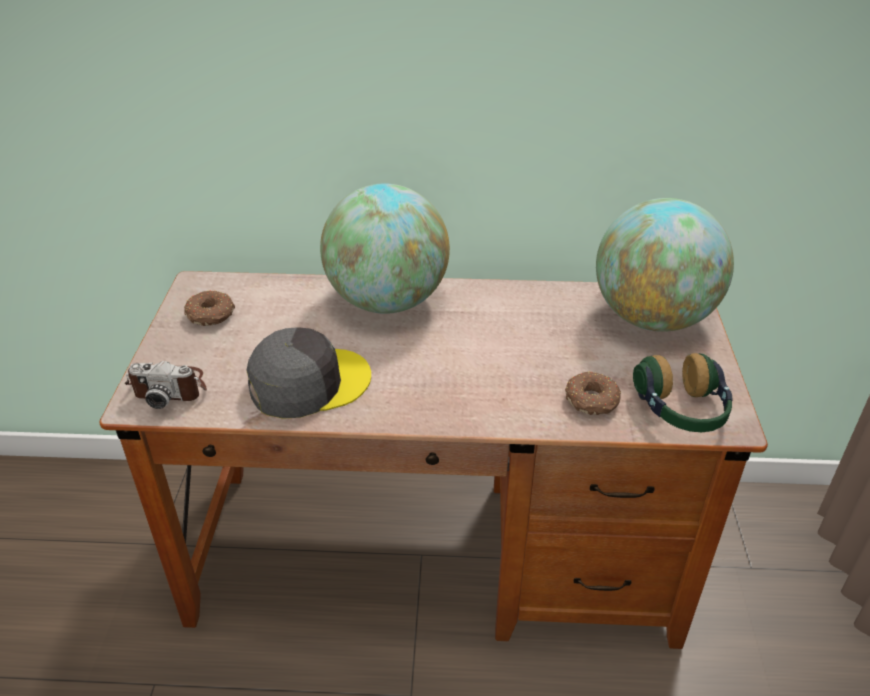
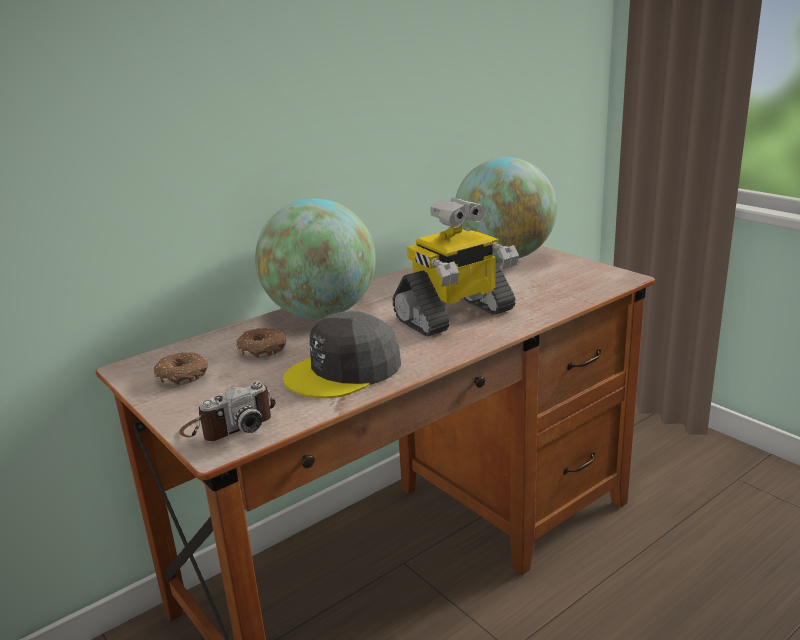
camera: 40 degrees left, 15 degrees down
(308, 382) = (344, 371): grey cap -> grey cap turned 150 degrees counterclockwise
(482, 373) = (455, 316): none -> toy robot
(592, 401) = (541, 299): donut -> donut (263, 350)
(682, 411) = (593, 283): headphones -> none

